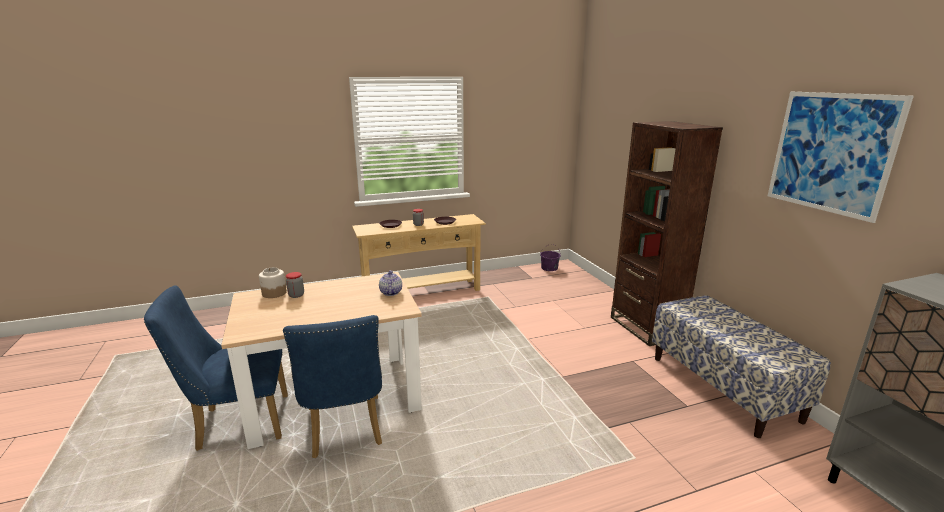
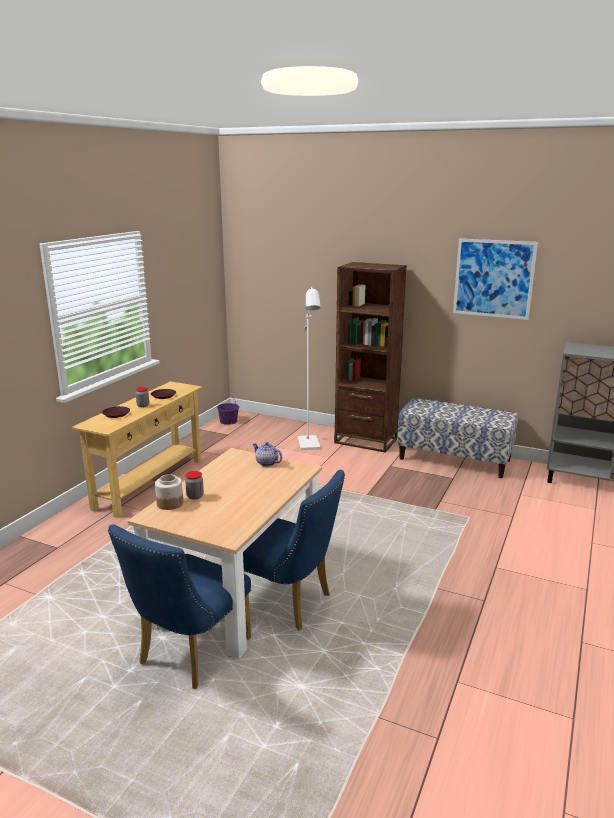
camera: 45 degrees left, 0 degrees up
(582, 311) = (309, 446): none -> white floor lamp

